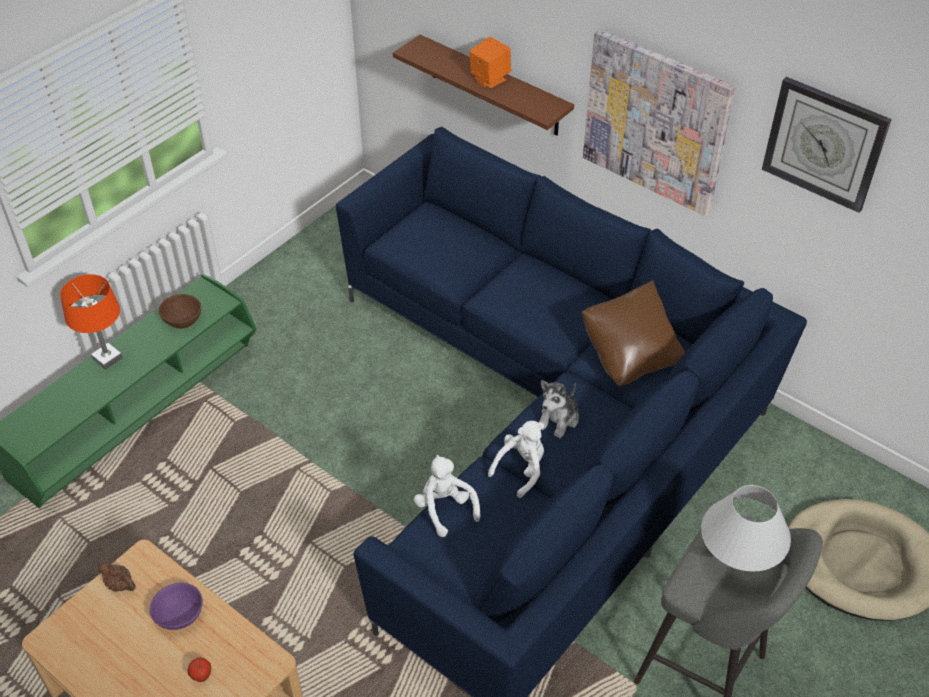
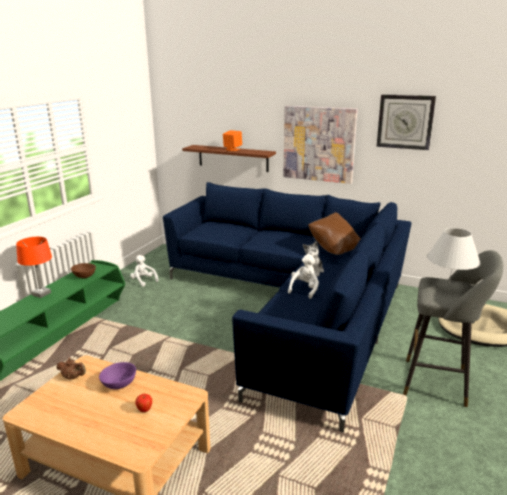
camera: 15 degrees left, 25 degrees down
(445, 508) = (271, 307): white plush toy -> white plush toy (143, 281)

